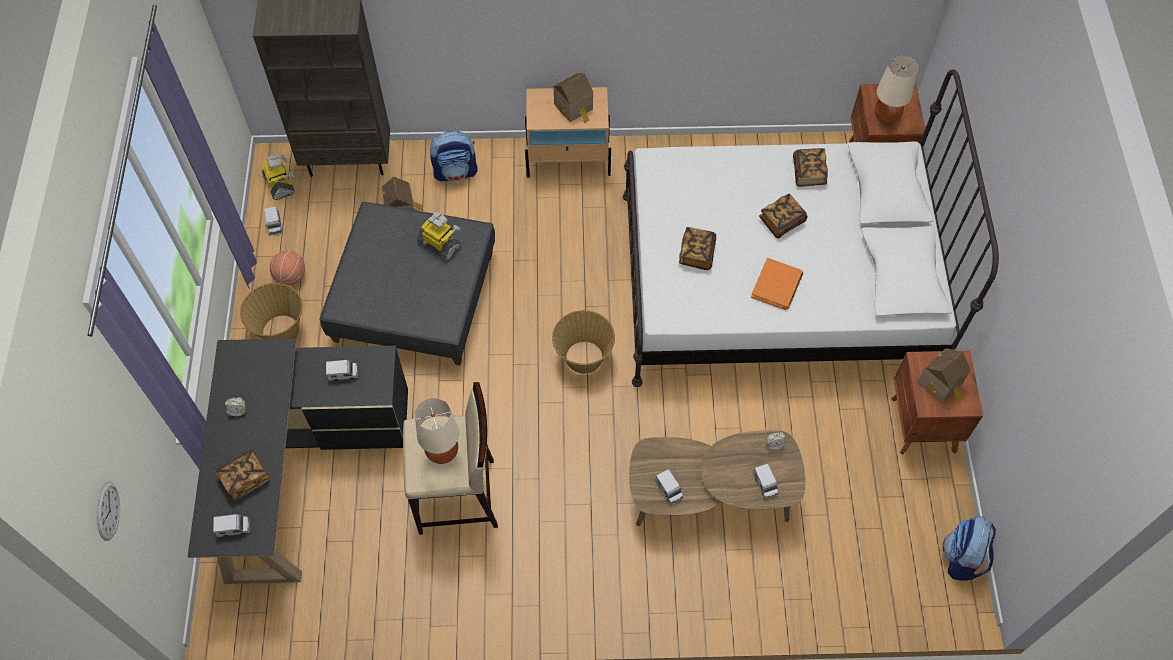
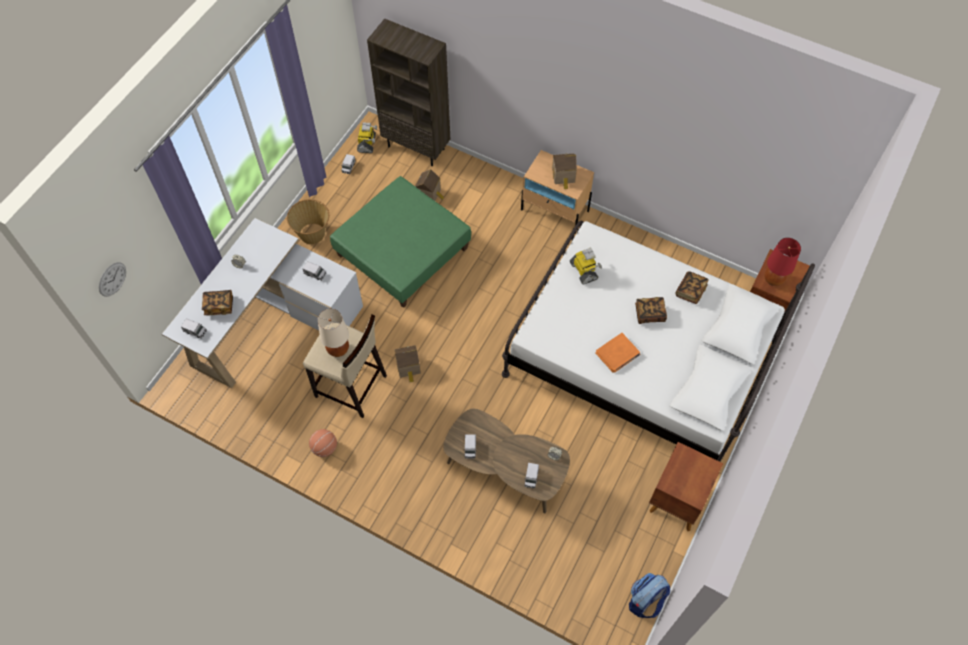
camera: 30 degrees right, 0 degrees up
(291, 276) = (338, 203): basketball -> basketball (325, 448)
(298, 468) = (271, 321): black desk -> white desk
(415, 298) = (403, 252): grey ottoman -> green ottoman
(440, 244) = (429, 224): toy robot -> toy robot (584, 271)
(456, 172) = (478, 185): backpack -> none
(583, 358) = (482, 341): basket -> none
(697, 254) = (578, 307): book -> none
(886, 116) = (773, 279): beige table lamp -> red table lamp
(941, 384) = (687, 475): toy house -> toy house (408, 367)

